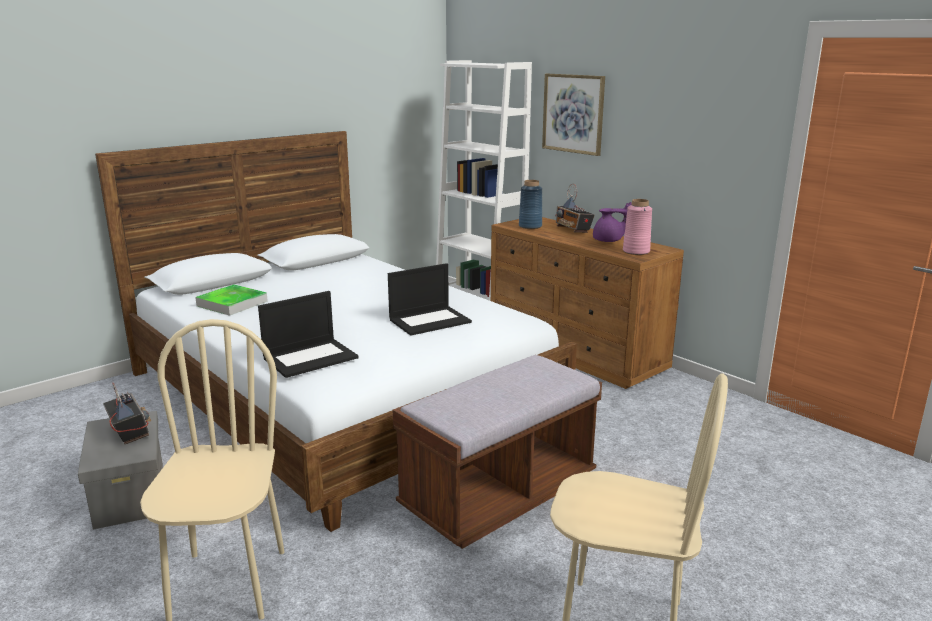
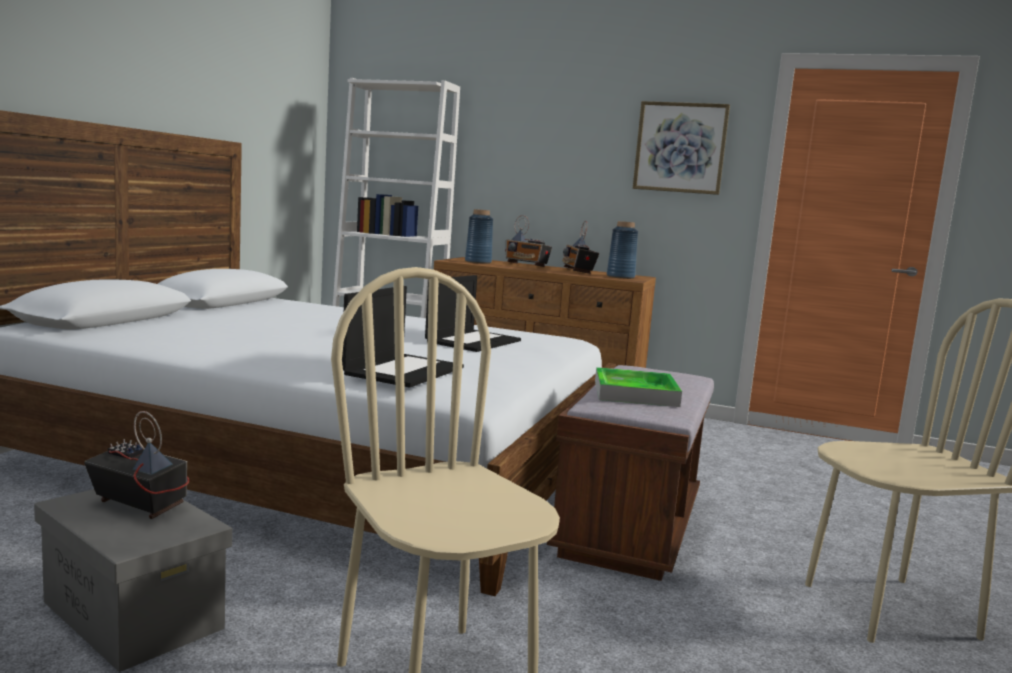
camera: 30 degrees left, 10 degrees down
(232, 303) = (180, 335): tray -> tray (635, 393)
(573, 113) = (513, 143): picture -> picture (680, 147)
(609, 241) = (578, 271): purple teapot -> radio
(636, 251) = (620, 277): pink vase -> blue vase

